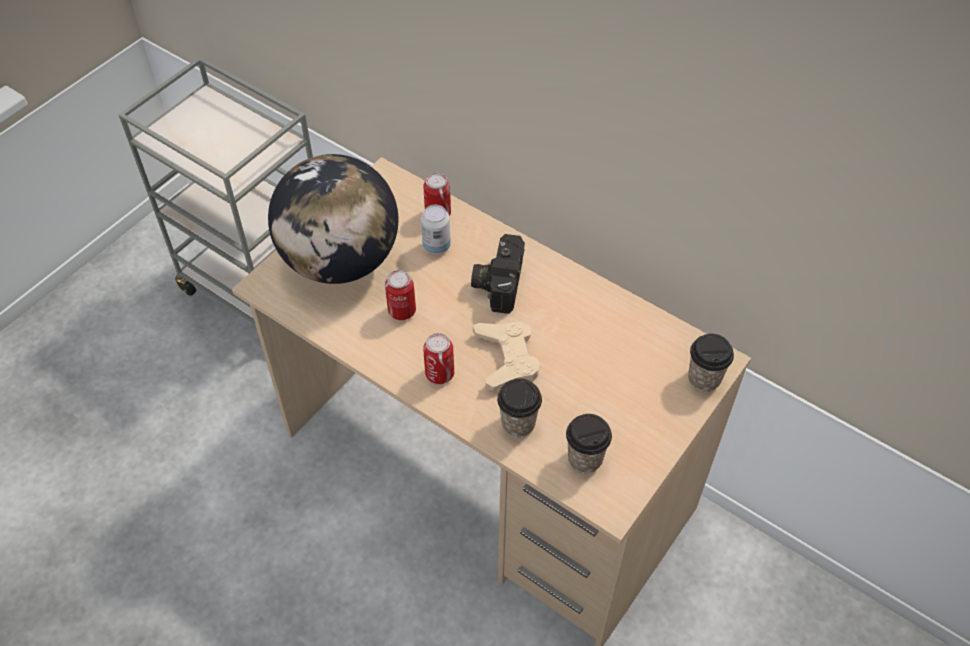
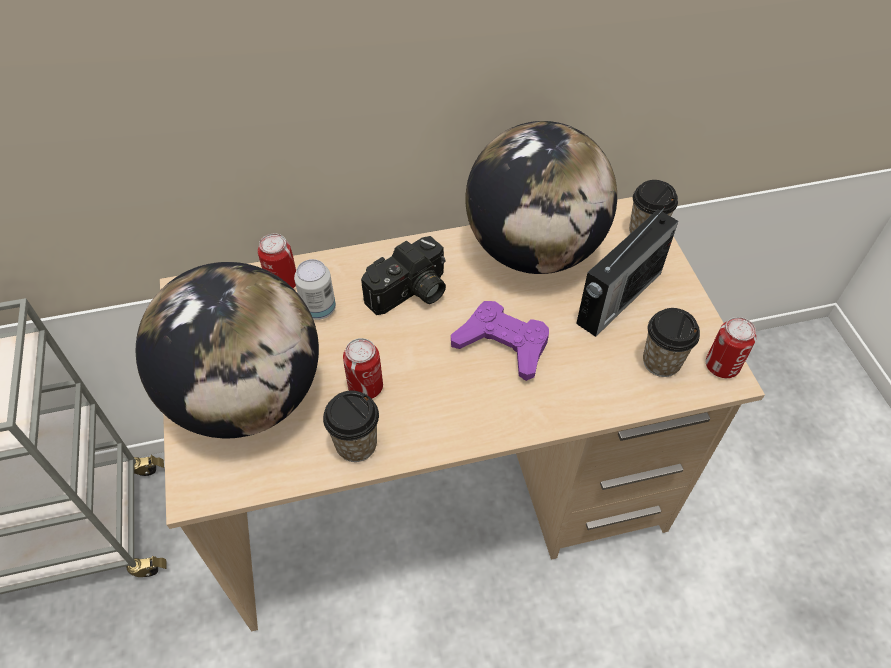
camera: 50 degrees left, 0 degrees up
(439, 374) = (471, 407): can -> can (721, 366)
(497, 282) = (410, 294): camera -> camera turned 90 degrees counterclockwise
(507, 358) = (503, 344): beige game controller -> purple game controller
(518, 423) = (582, 384): cup -> cup (356, 444)
(610, 323) = (533, 250): none -> globe
(617, 399) = (617, 299): none -> radio

